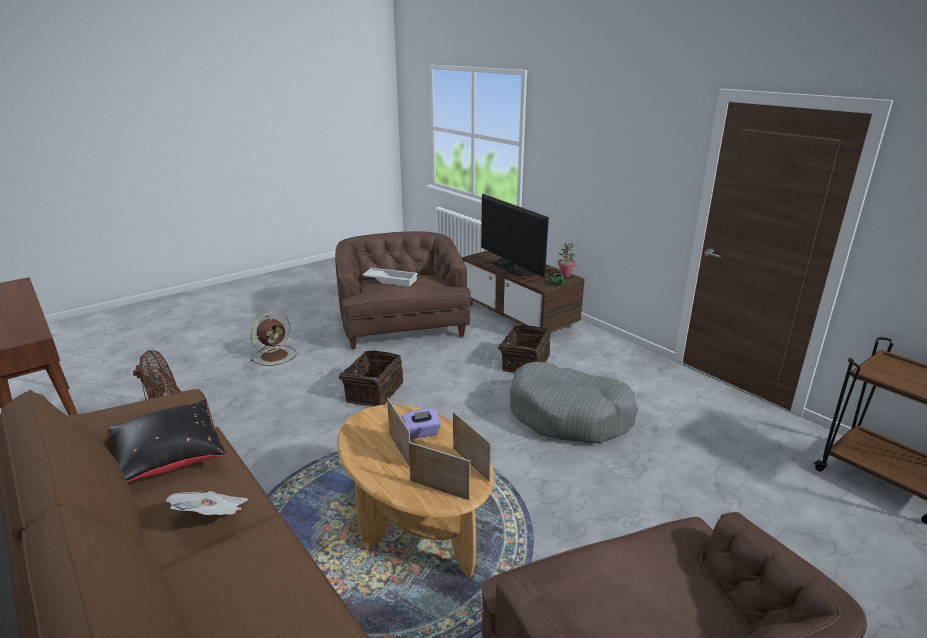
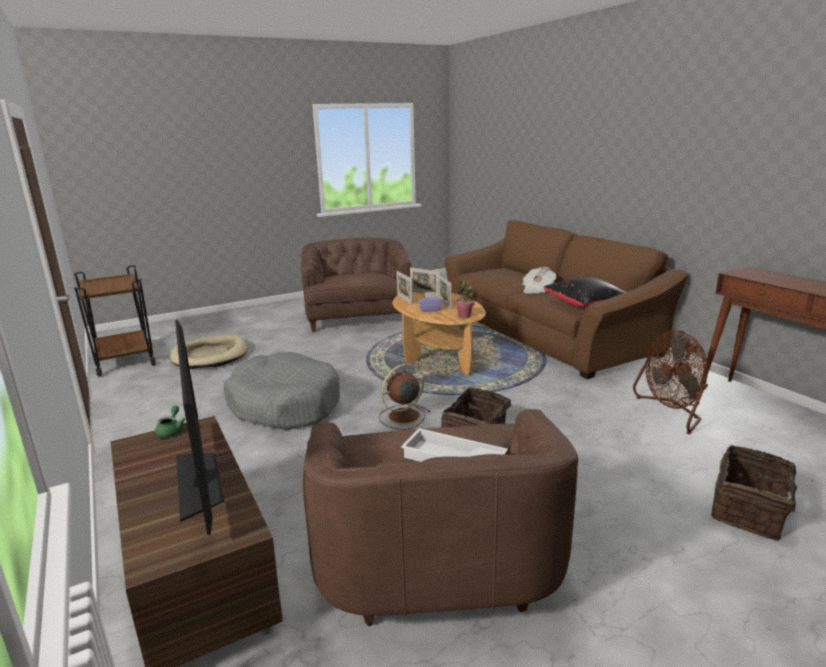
camera: 170 degrees left, 5 degrees down
(275, 355) = (638, 504): brown fan -> brown fan (402, 416)
(524, 363) = (278, 463): basket -> basket (750, 511)
(565, 275) = (128, 451): potted plant -> potted plant (464, 316)
(775, 500) = (210, 355): none -> beige dog bed

